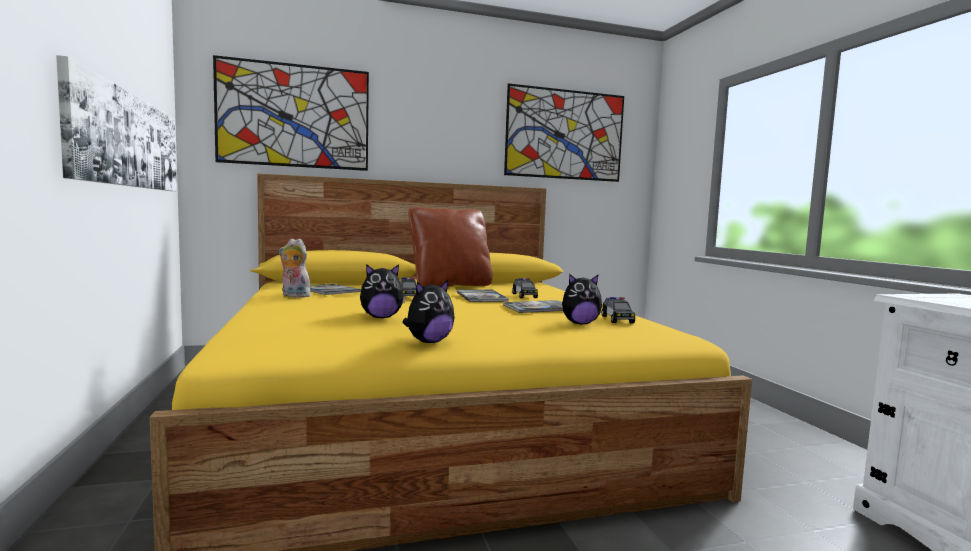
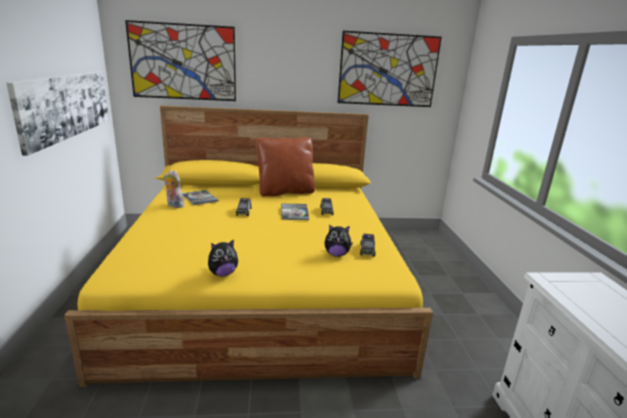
camera: 10 degrees right, 15 degrees up
(381, 317) = (208, 243): plush toy -> none
(539, 308) = (324, 230): book -> none

